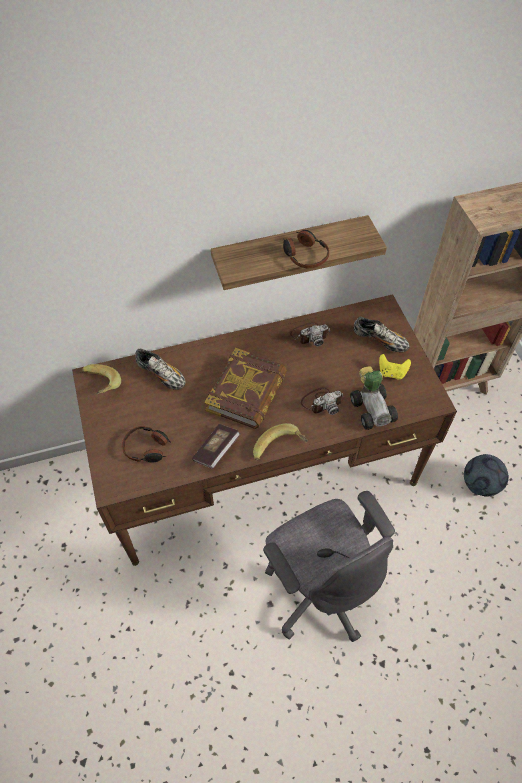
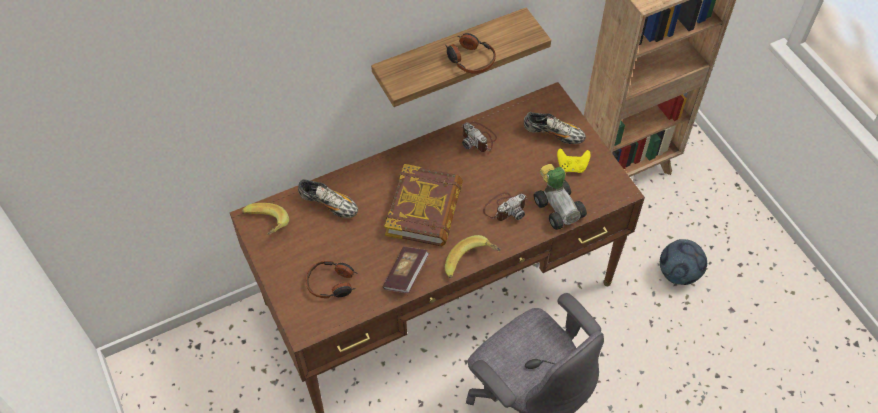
camera: 10 degrees left, 0 degrees up
(310, 335) = (478, 138): camera -> camera turned 75 degrees clockwise

